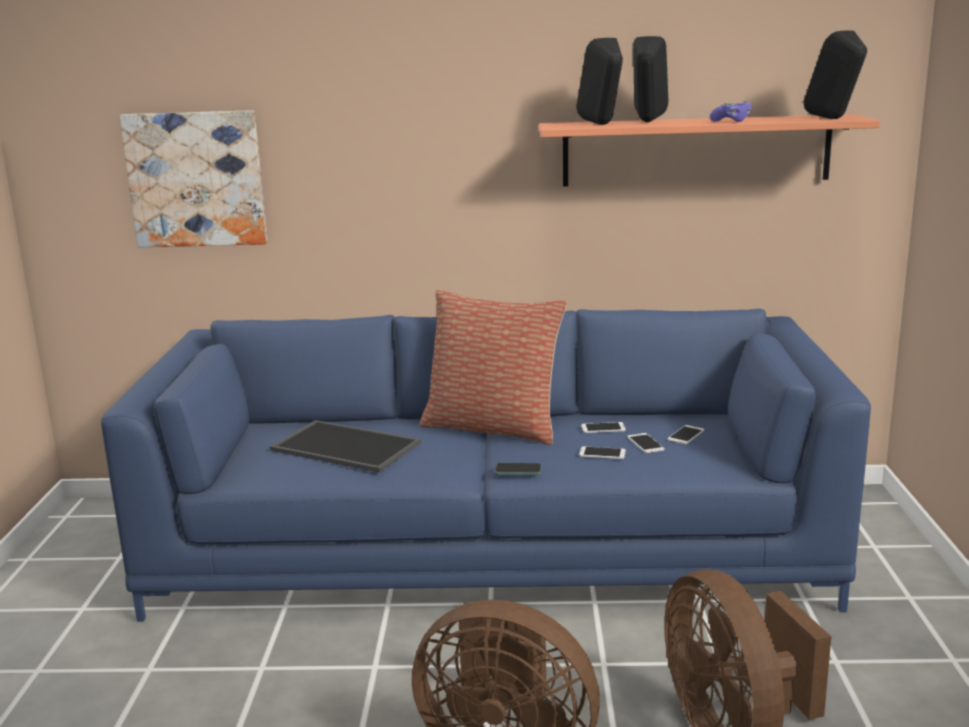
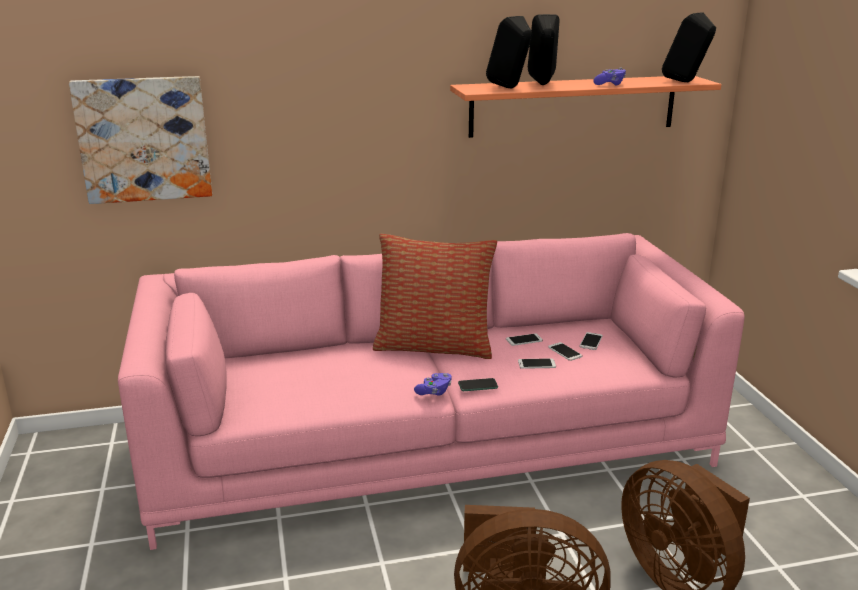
camera: 15 degrees left, 5 degrees up
(348, 446) = (323, 375): tray -> none
(464, 472) = (434, 392): none -> purple game controller
(491, 550) = (429, 444): blue sofa -> pink sofa

